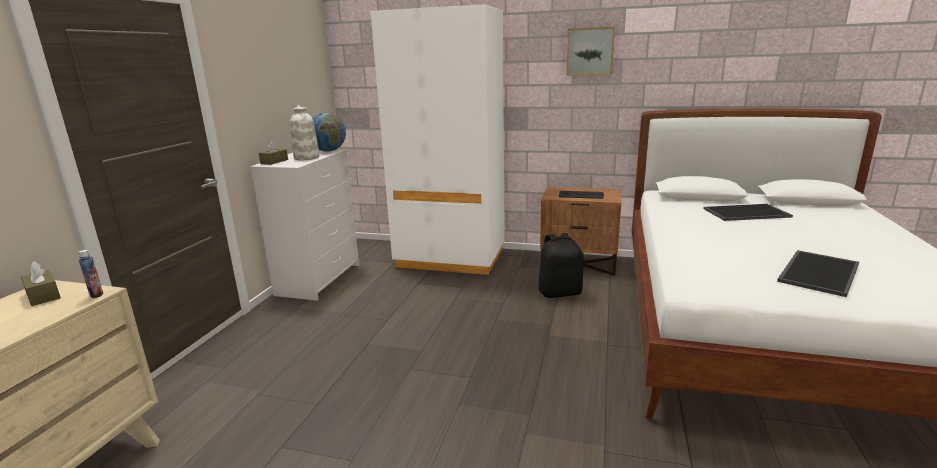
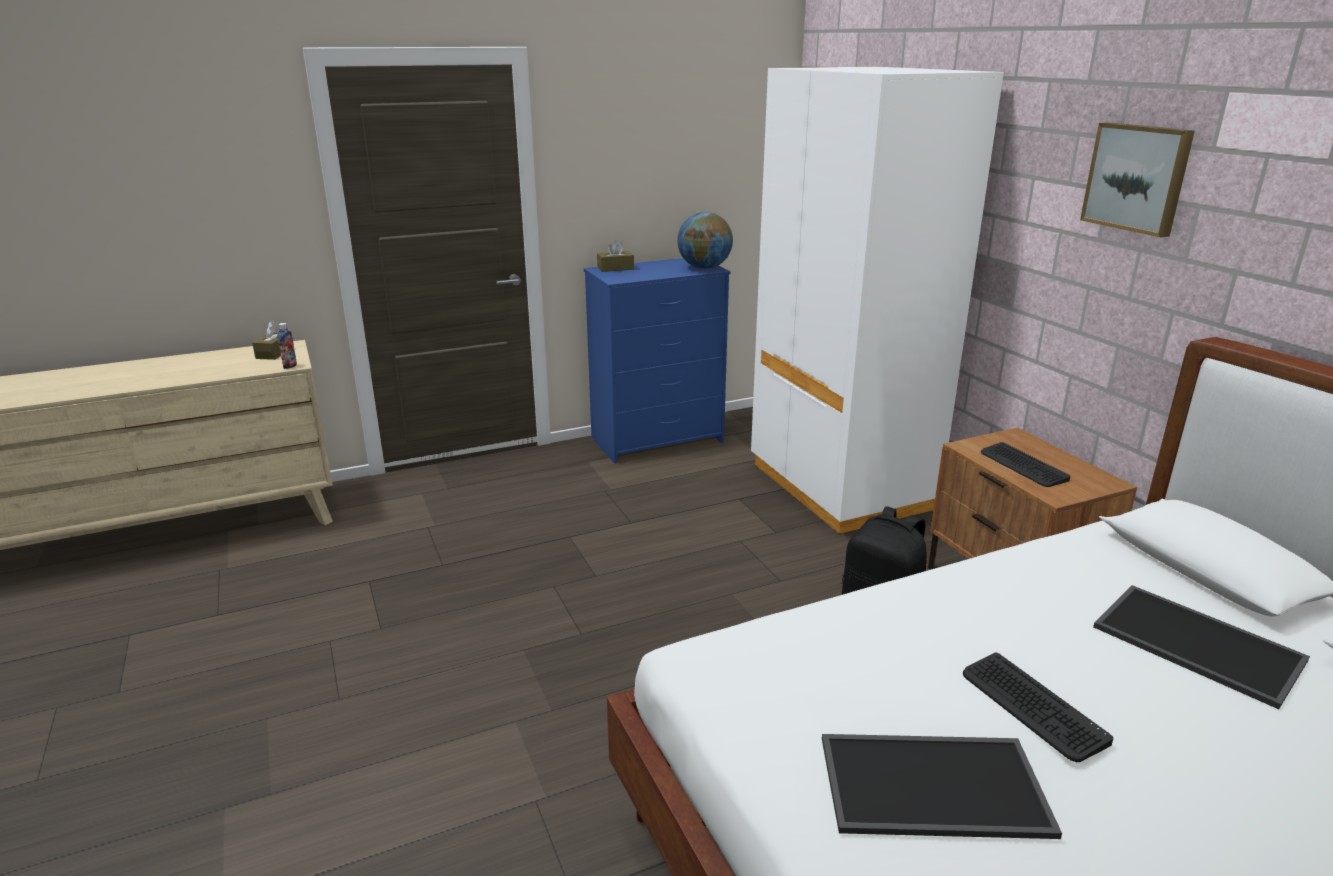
camera: 50 degrees right, 5 degrees up
(306, 158) = (654, 272): white vase -> none
(319, 279) = (658, 439): white dresser -> blue dresser
(775, 243) = (1032, 707): none -> keyboard

